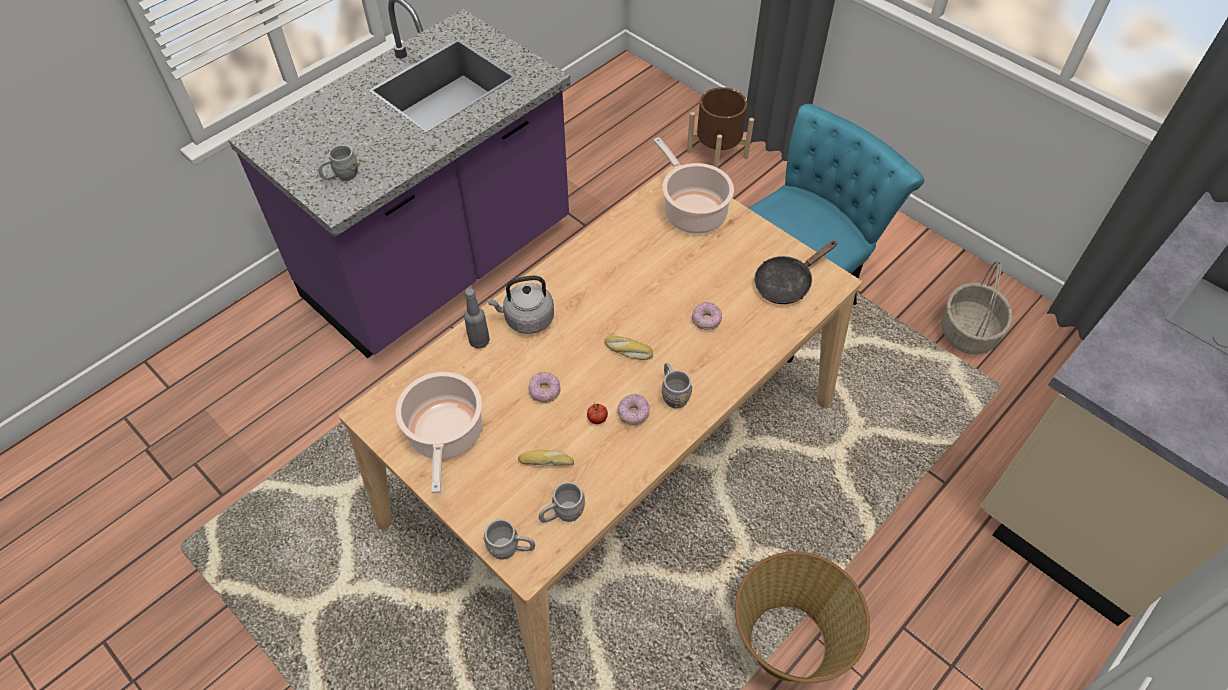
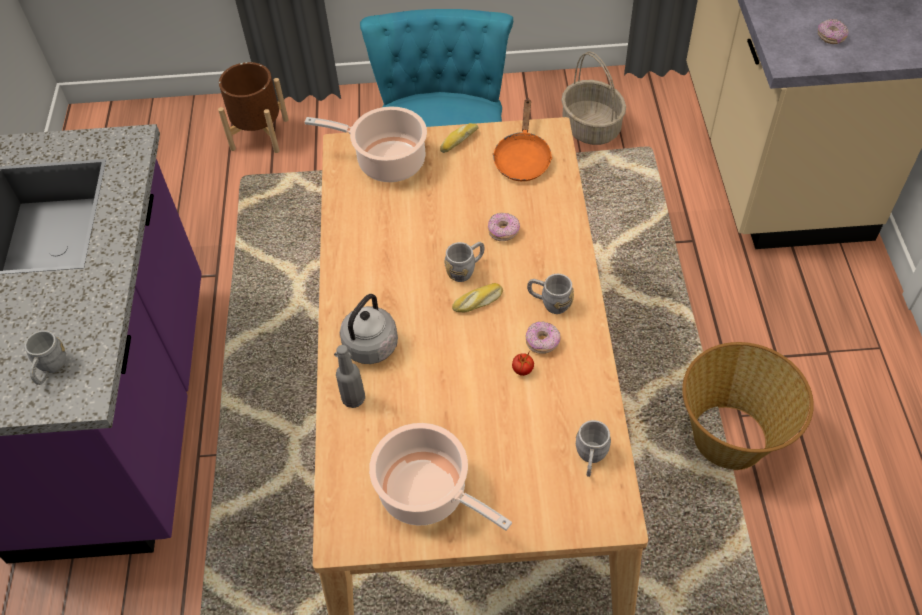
camera: 45 degrees left, 0 degrees up
(511, 549) = (589, 519): grey mug -> grey mug (466, 269)
(544, 392) = (457, 387): donut -> donut (830, 37)
(546, 461) = (528, 434): bread -> bread (458, 141)
(786, 283) = (522, 159): black frying pan -> orange frying pan

